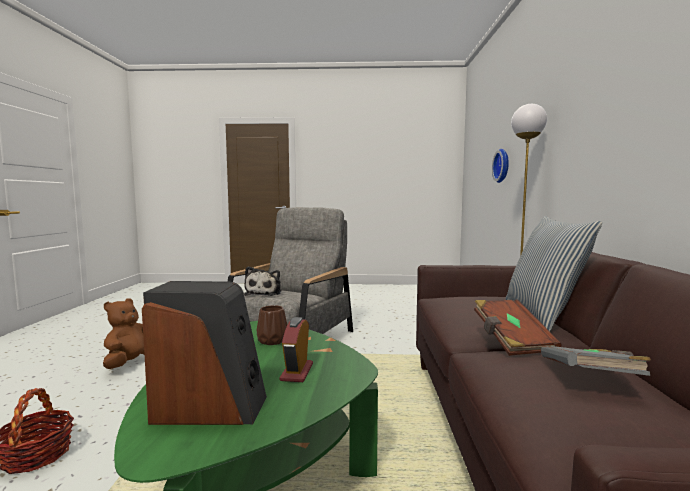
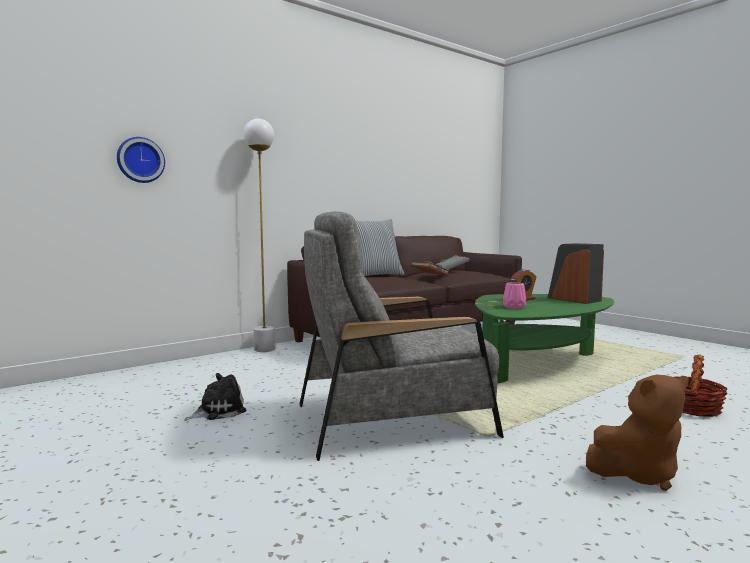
camera: 130 degrees left, 0 degrees up
(264, 293) = (444, 333): plush toy -> plush toy (218, 411)
(272, 341) = (514, 307): brown vase -> pink vase

